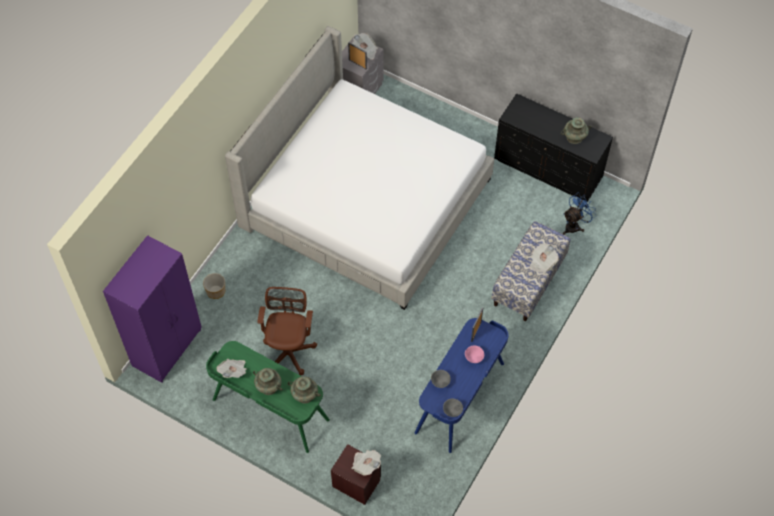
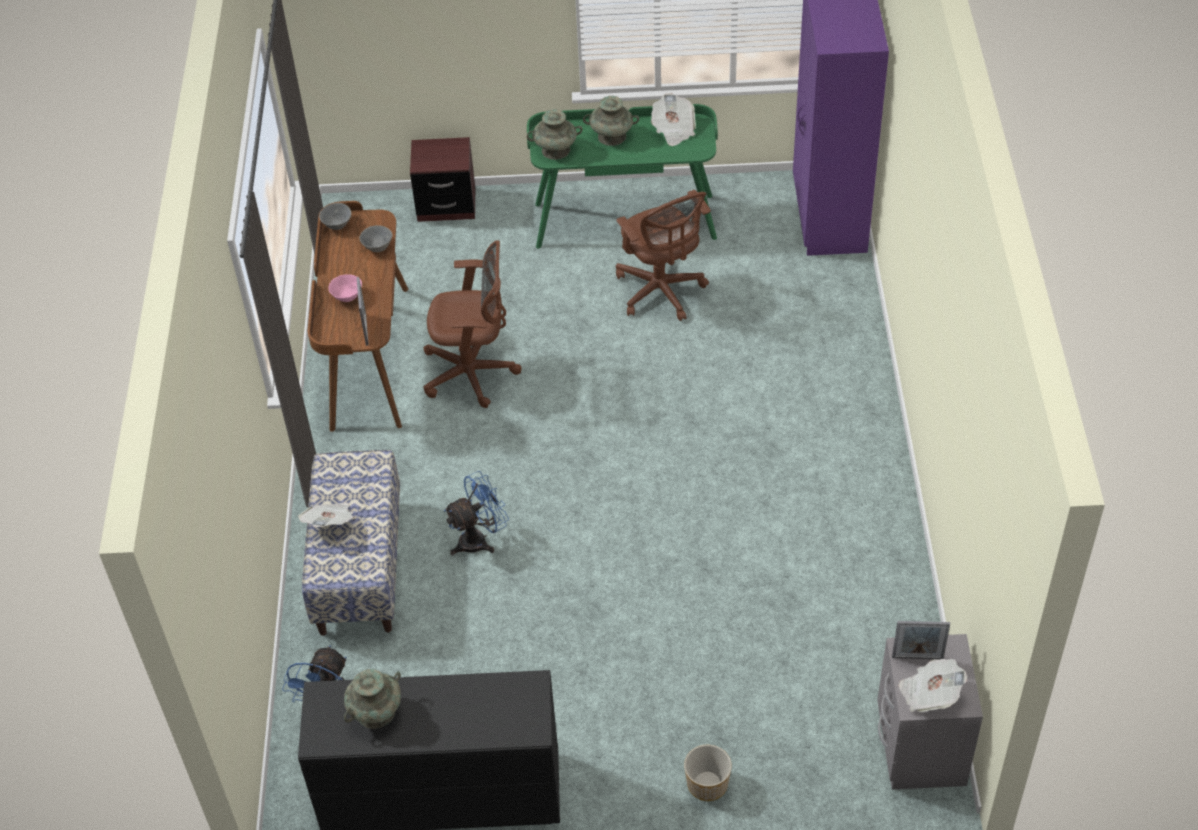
camera: 150 degrees right, 10 degrees down
(216, 291) = (835, 308): planter -> planter (707, 785)
(366, 202) = (727, 548): bed -> none
(366, 464) = (427, 161): newspaper -> none
(414, 356) = (473, 373): none -> brown office chair
(460, 398) = (368, 357): blue desk -> brown desk
(468, 265) = (479, 539): none -> blue fan

